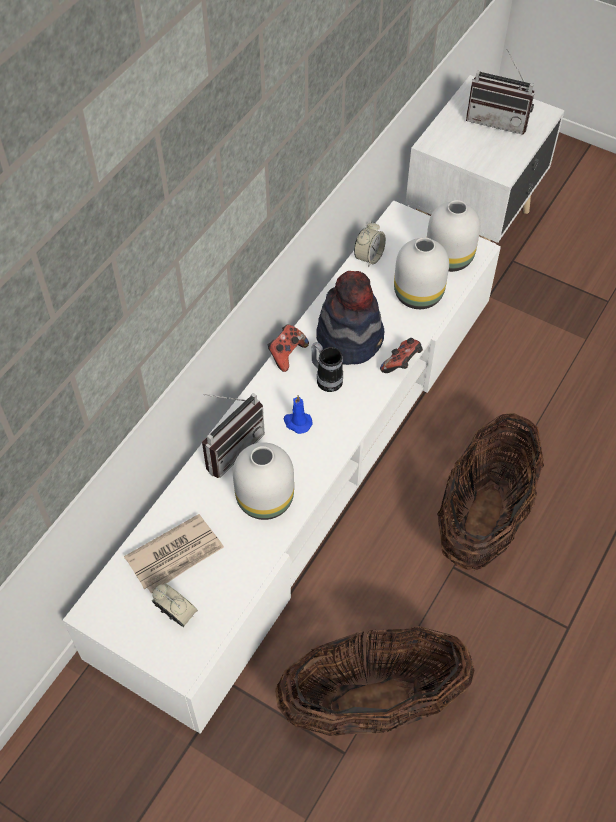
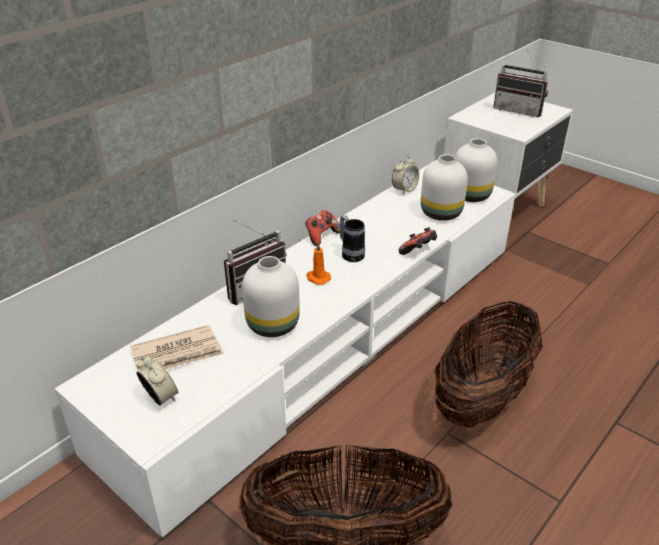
camera: 10 degrees right, 20 degrees down
(297, 422) = (317, 278): blue candle -> orange candle
(350, 338) = (378, 232): hat -> none

